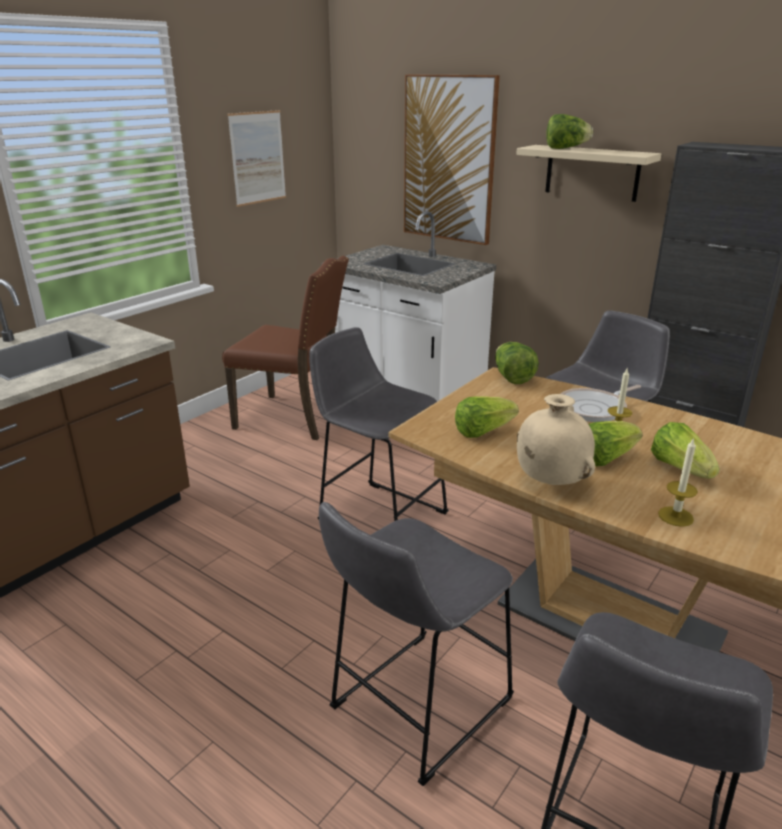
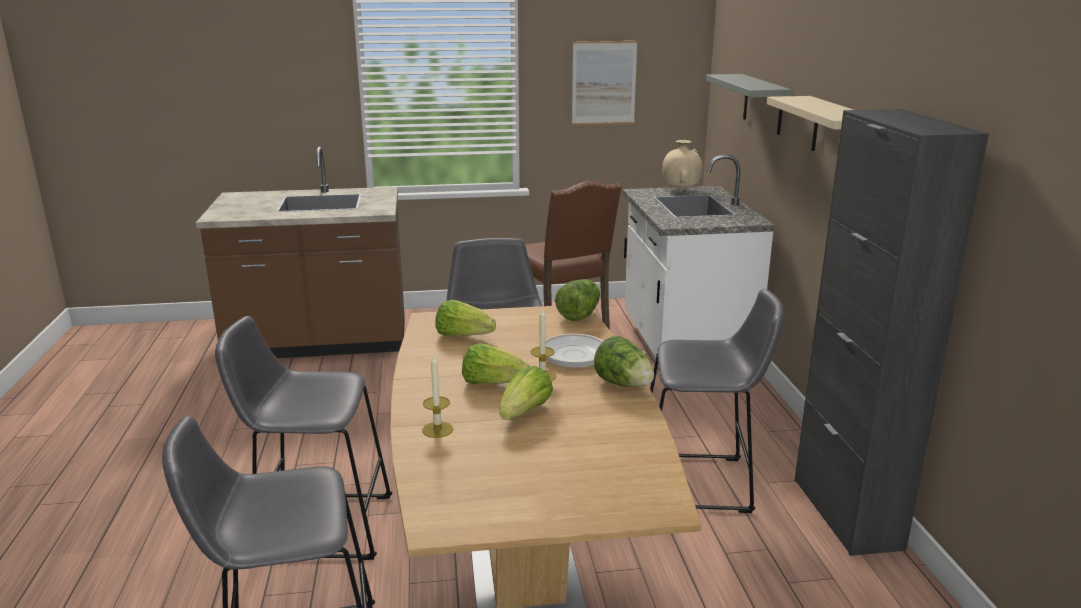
camera: 45 degrees right, 5 degrees down
(449, 160) = (763, 104): picture -> grey shelf
(550, 482) = (420, 377): beige vase -> beige vase (680, 190)
(565, 148) = (809, 102): lettuce -> lettuce (624, 384)

